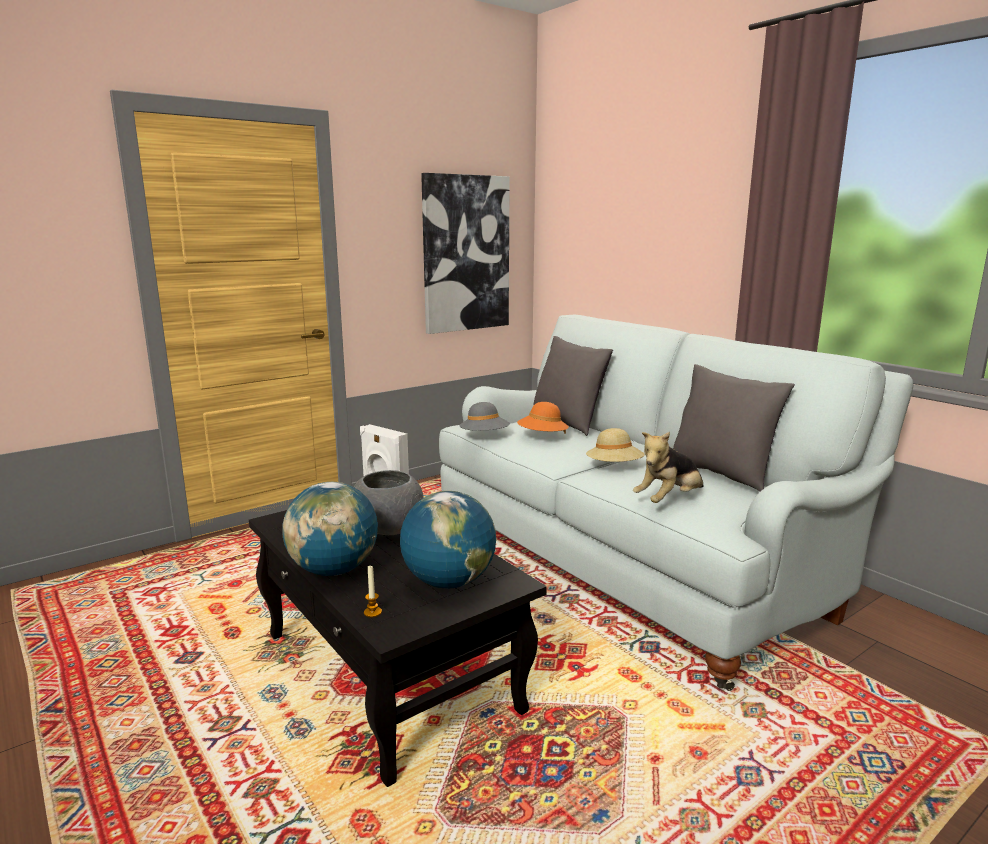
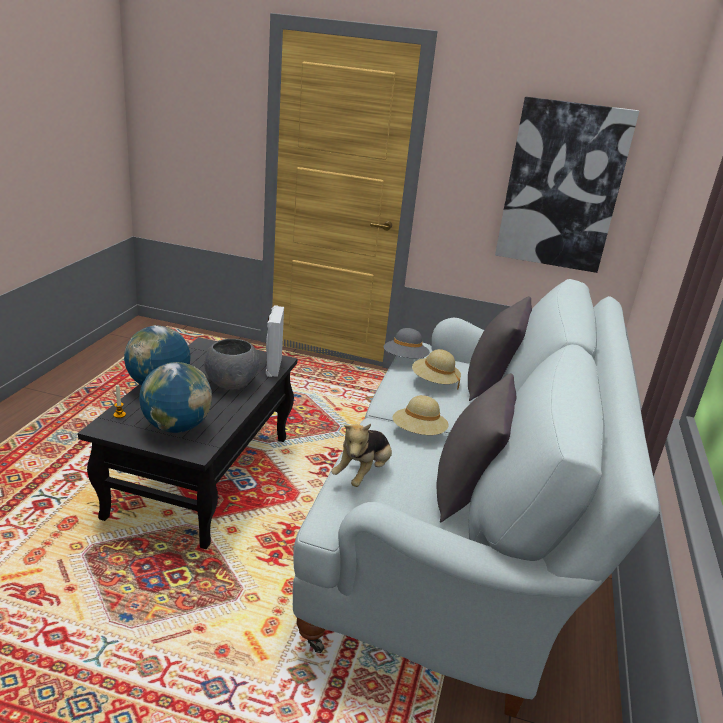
camera: 50 degrees right, 10 degrees up
(542, 437) = (434, 382): orange hat -> beige hat
(669, 500) = (363, 473): plush toy -> plush toy turned 75 degrees counterclockwise

